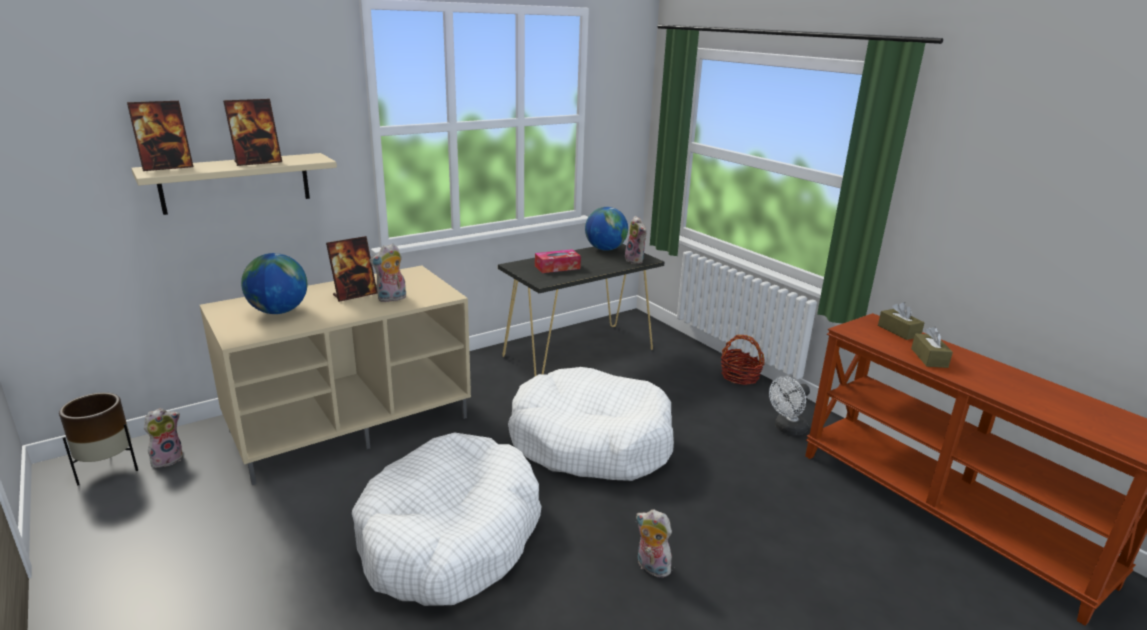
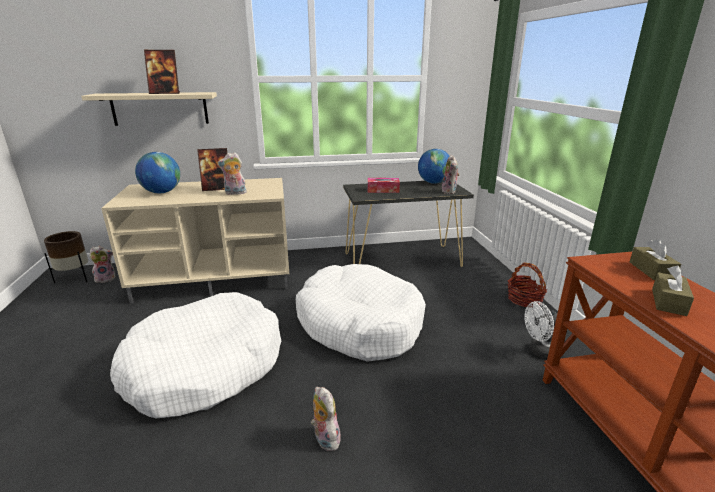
camera: 25 degrees right, 0 degrees up
(167, 167) = (111, 93): picture frame -> none

